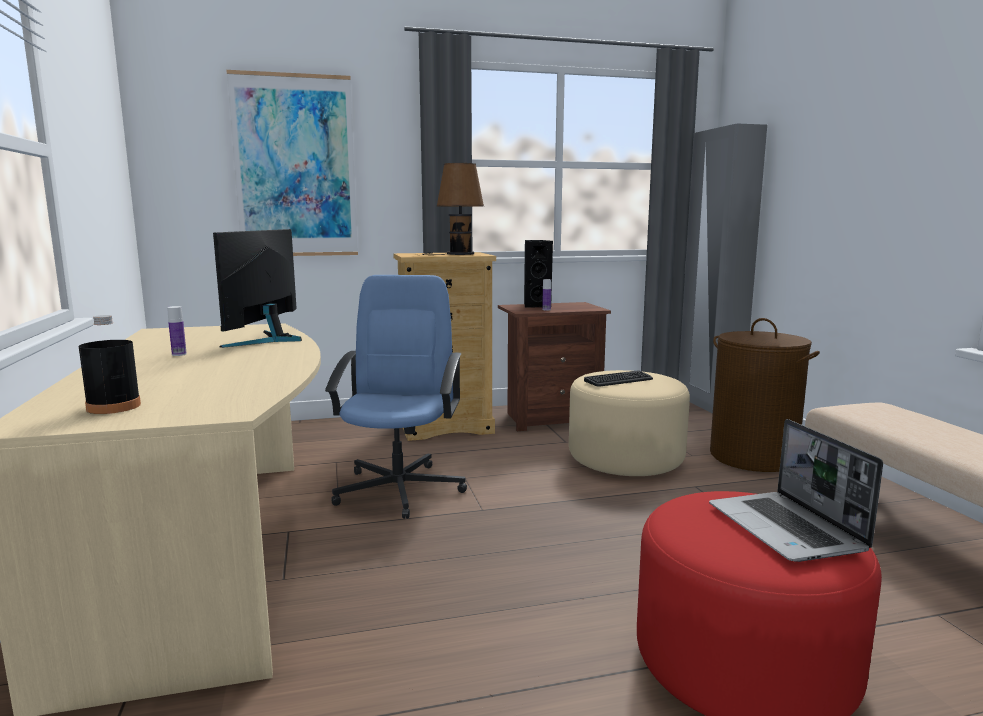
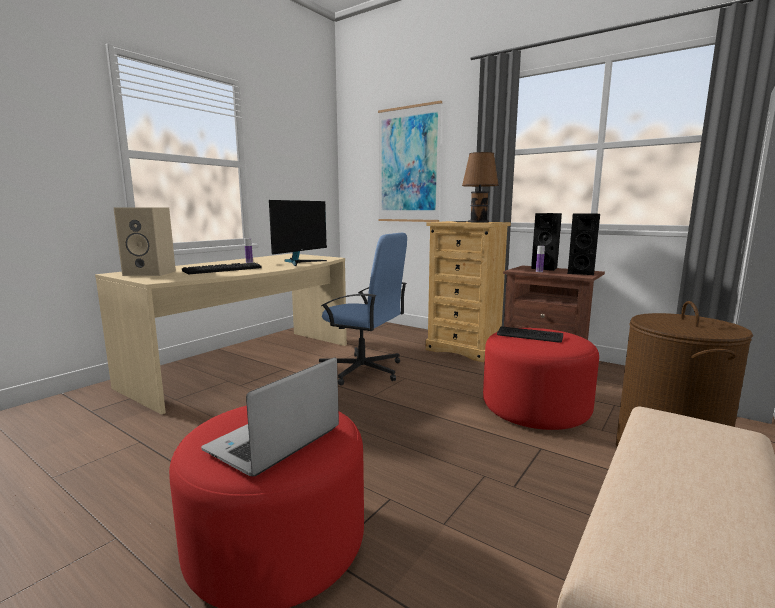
camera: 50 degrees right, 0 degrees up
(113, 407) = (151, 273): black bottle -> beige speaker
(217, 372) = (223, 269): none -> keyboard
(267, 340) = (300, 262): monitor -> monitor turned 150 degrees clockwise
(400, 489) = (363, 370): blue office chair -> blue office chair turned 60 degrees clockwise
(580, 306) = (580, 273): none -> black speaker
(626, 458) = (535, 408): beige ottoman -> red ottoman

